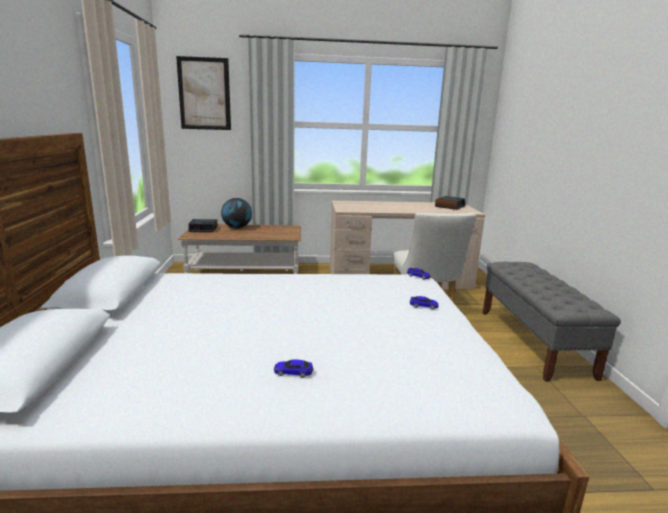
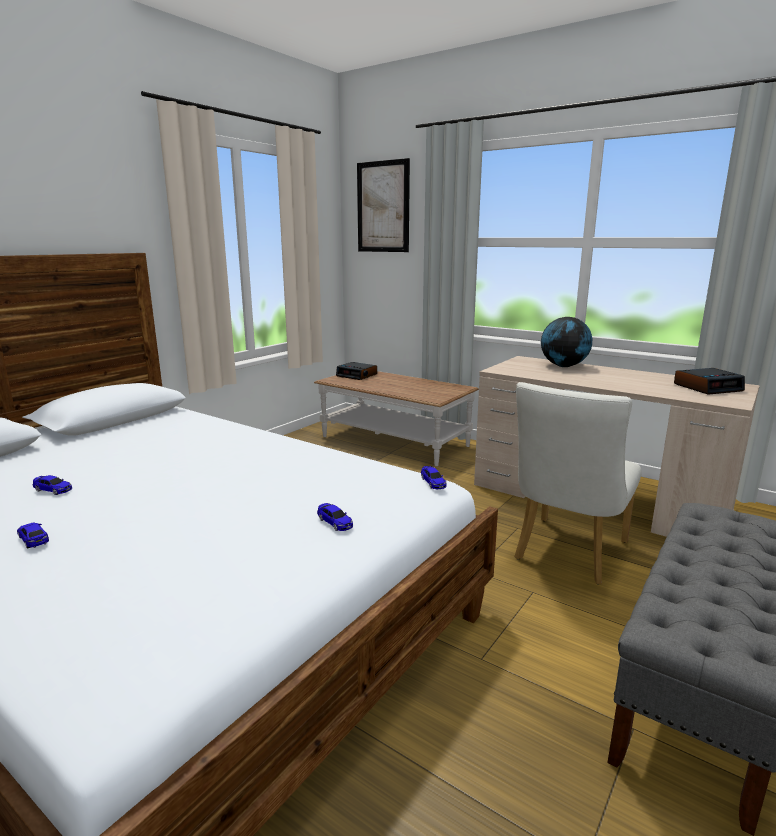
camera: 40 degrees right, 0 degrees up
(217, 346) = (53, 490): none -> toy car
(237, 228) = (395, 379): globe -> globe (564, 366)

